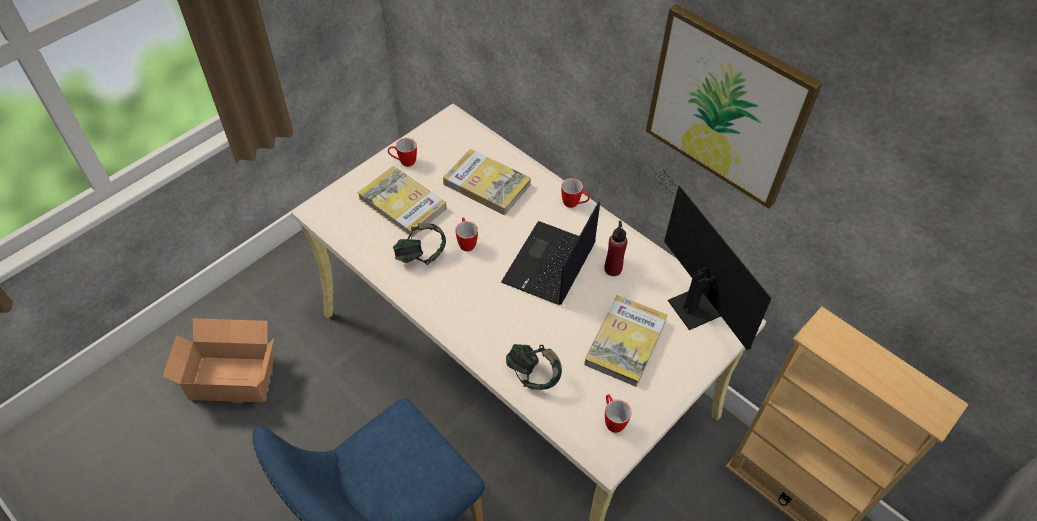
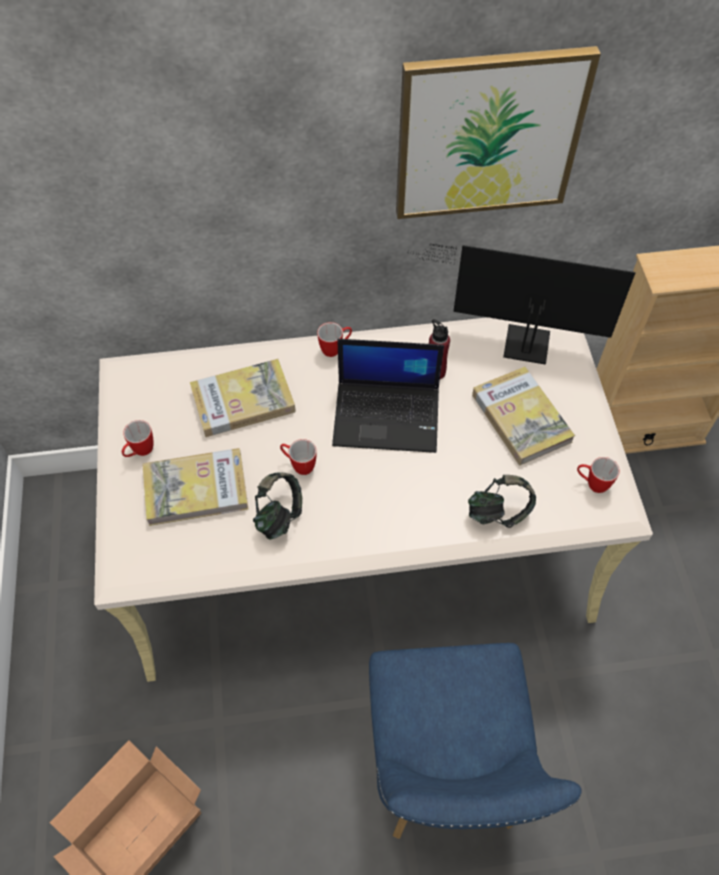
camera: 50 degrees left, 5 degrees up
(549, 265) = (388, 416): laptop -> laptop turned 60 degrees counterclockwise

